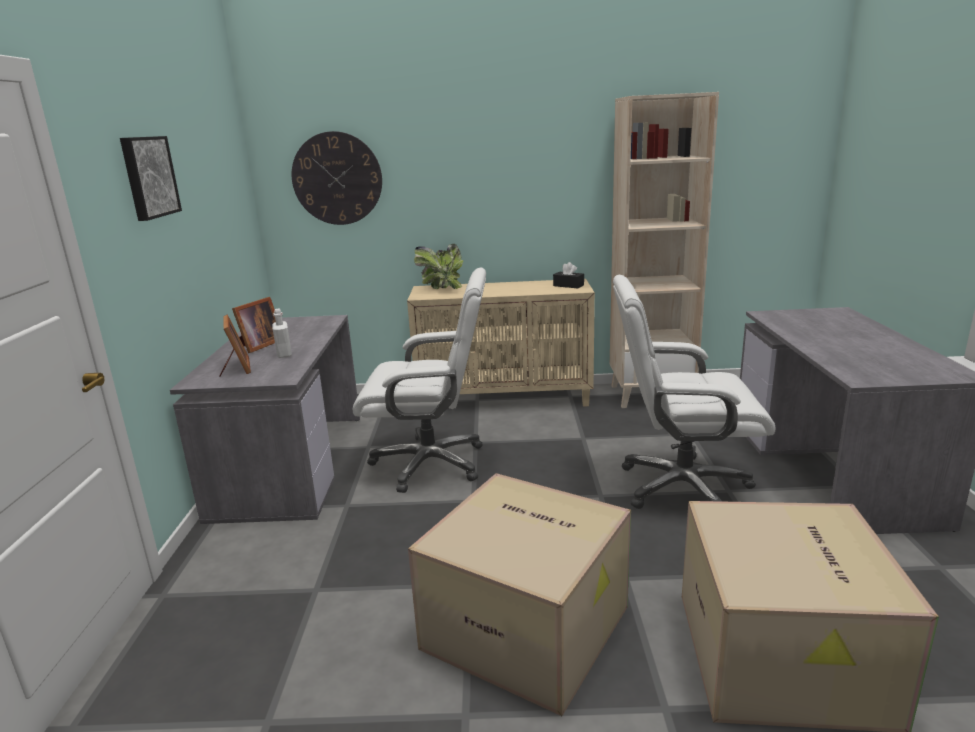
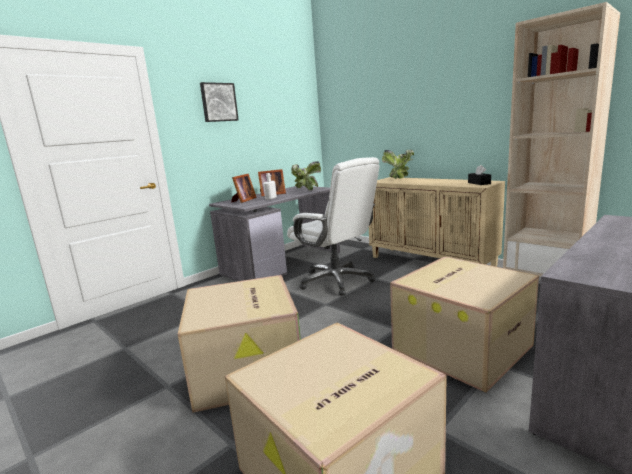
camera: 45 degrees right, 5 degrees down
(305, 327) = (305, 190): none -> potted plant
(337, 178) = (354, 109): wall clock -> none
(681, 487) = (461, 346): white office chair -> cardboard box

